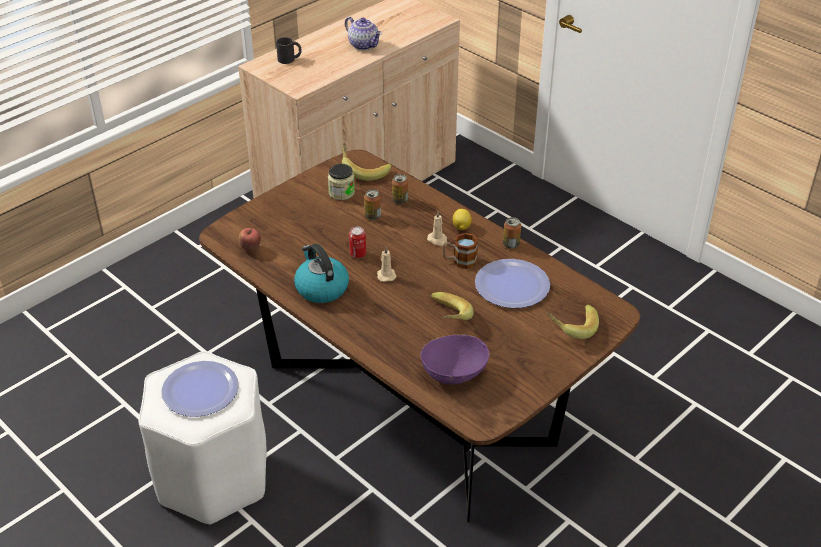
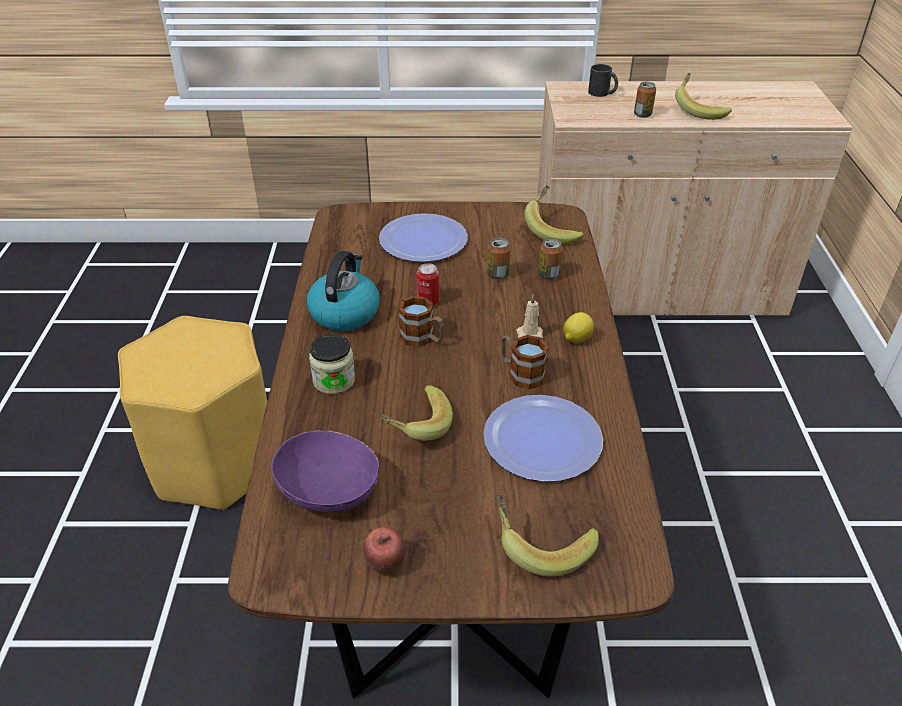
camera: 45 degrees right, 0 degrees up
(200, 390) = (192, 355): plate -> plate (423, 240)
(213, 477) = (216, 460): white stool -> yellow stool
(250, 249) = (344, 241): apple -> apple (385, 563)
(341, 193) = (500, 237): jar -> jar (334, 380)
(364, 45) = (699, 110): teapot -> banana
(386, 275) = (423, 339): beige candle -> mug
(511, 244) = (608, 392): can -> can (642, 115)

